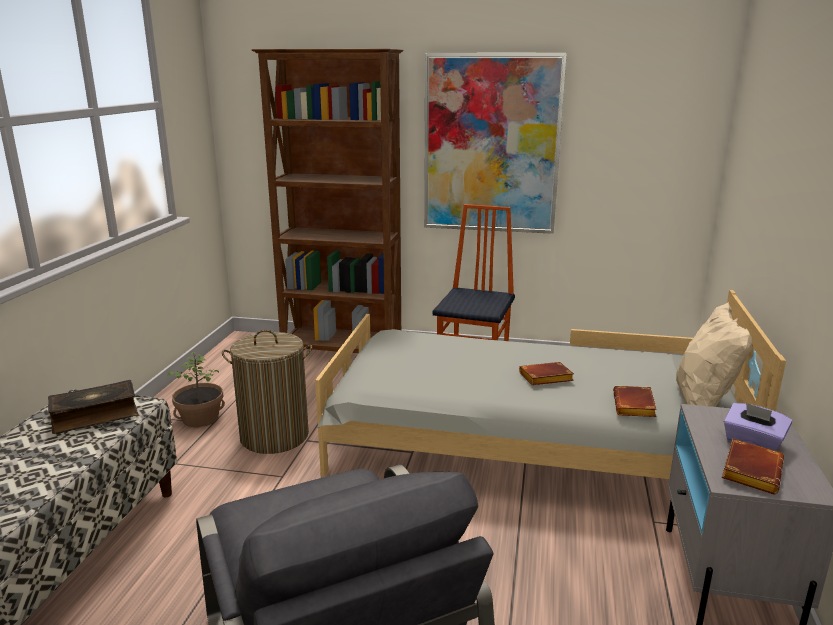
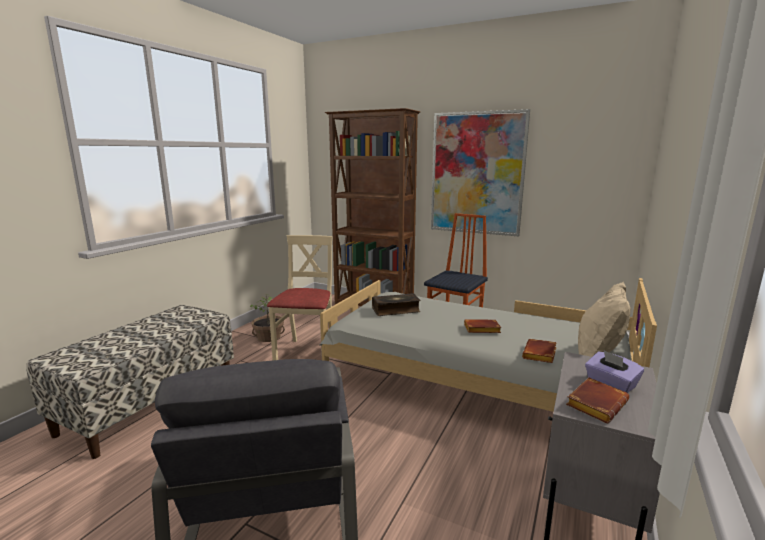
camera: 15 degrees right, 5 degrees down
(95, 415) = (183, 319): book -> book (396, 310)
(274, 436) = (307, 352): laundry basket -> beige chair

